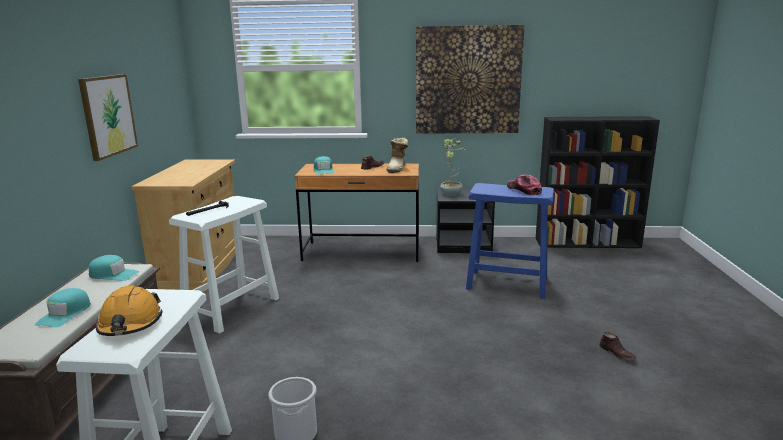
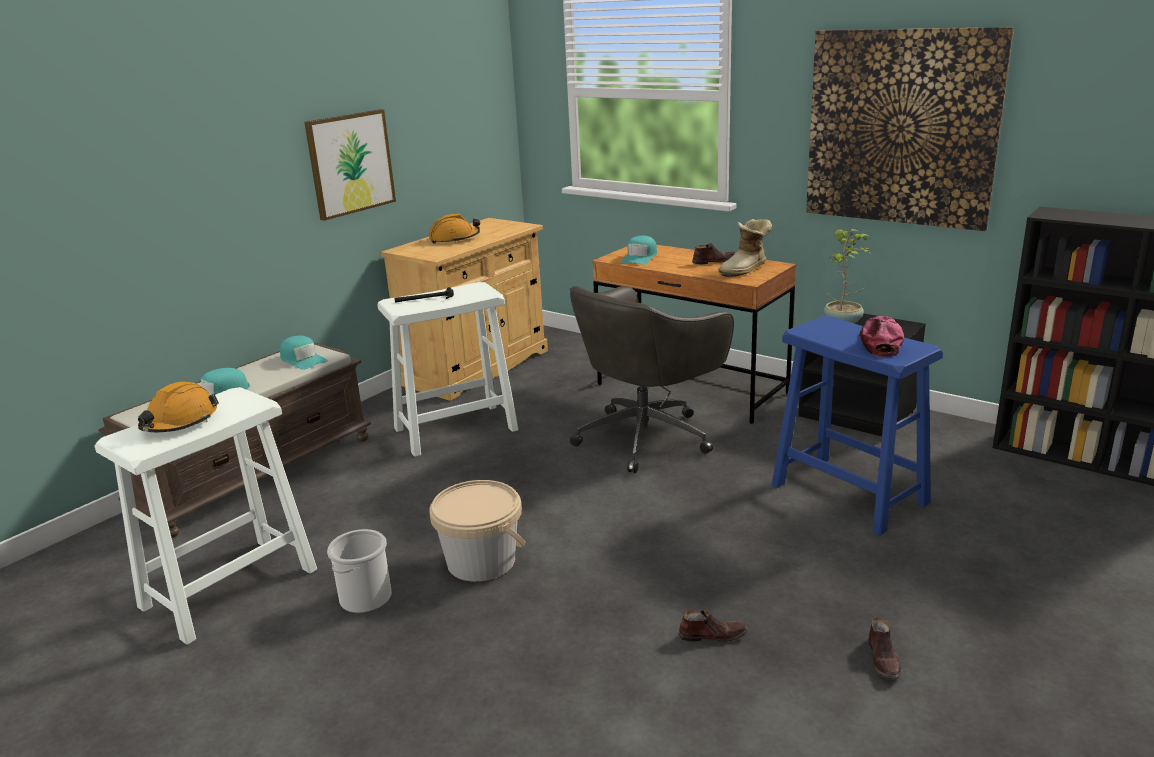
camera: 35 degrees right, 5 degrees up
(182, 172) = (454, 239): none -> orange hard hat
(351, 381) = (481, 561): none -> beige bucket
(367, 282) = (647, 437): none -> grey office chair
(532, 372) = (712, 635): none -> brown shoe

